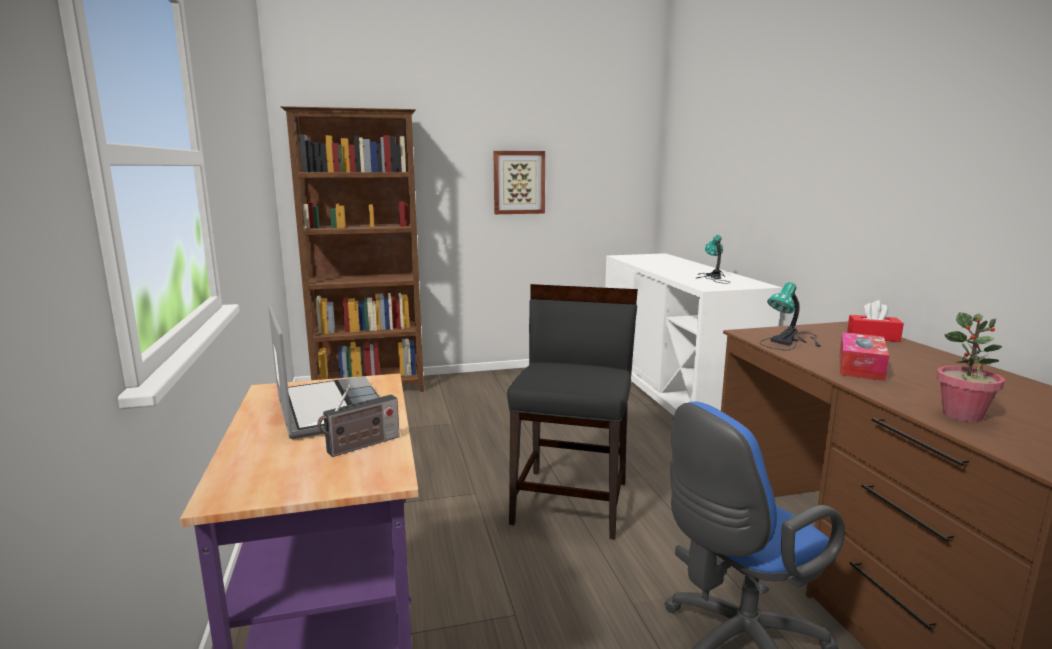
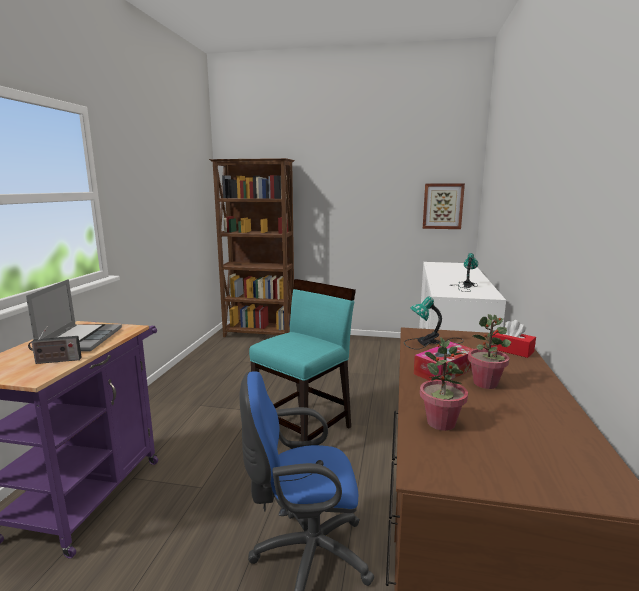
camera: 25 degrees right, 0 degrees up
(519, 182) = (366, 206): picture -> picture (442, 206)
(572, 501) = (304, 430): black chair -> turquoise chair
(918, 371) = (485, 383): none -> potted plant

